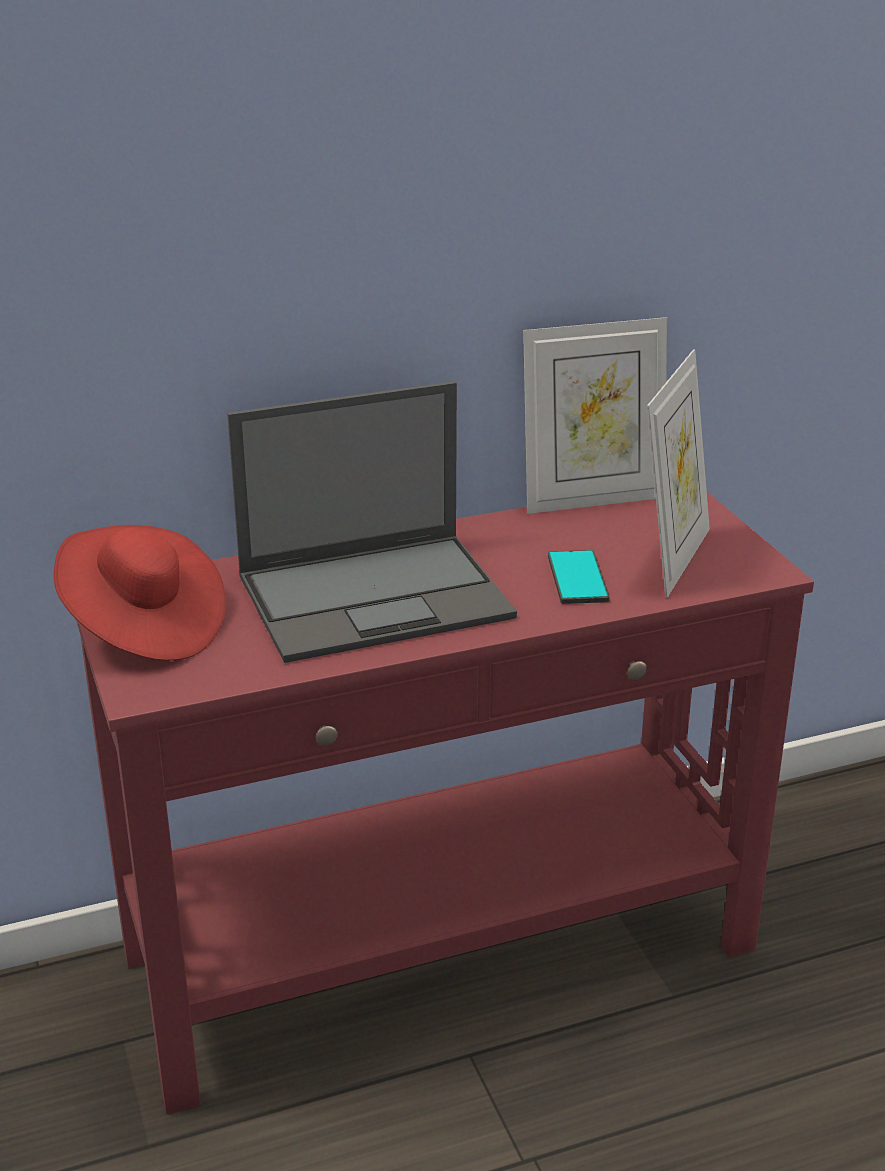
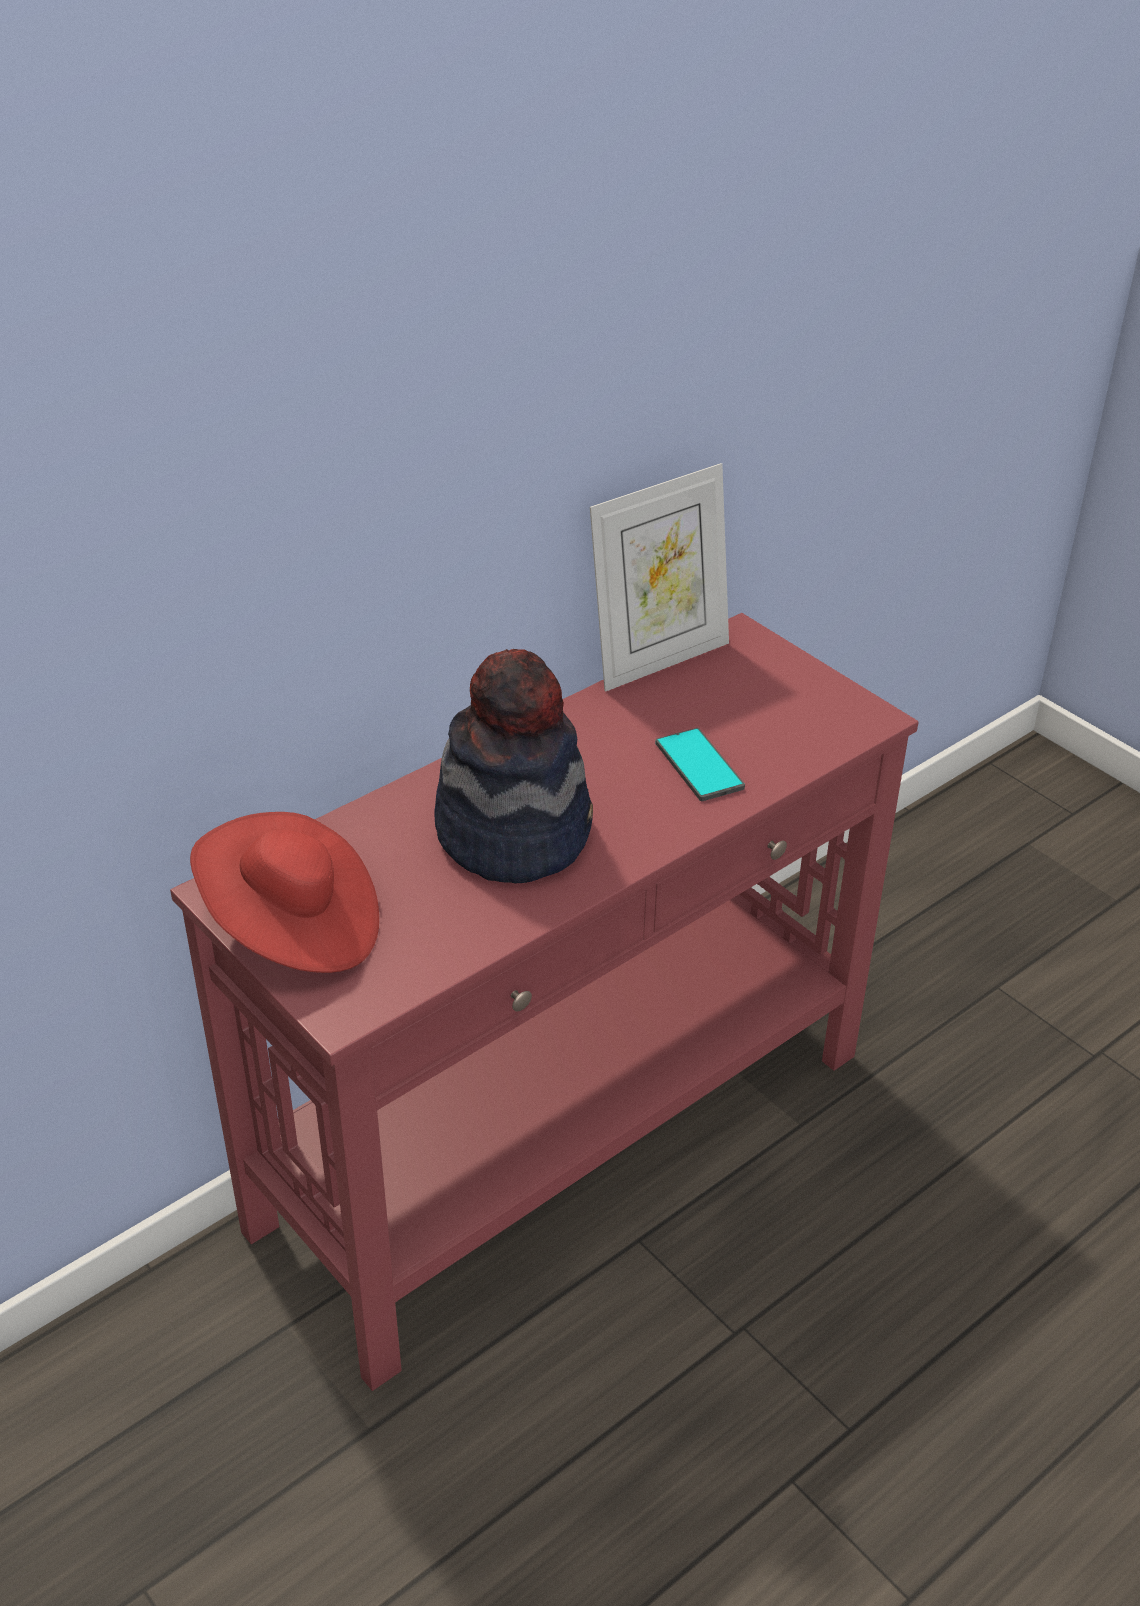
camera: 20 degrees left, 10 degrees up
(377, 596) = (514, 832): laptop -> hat
(672, 559) = (776, 721): picture frame -> none

